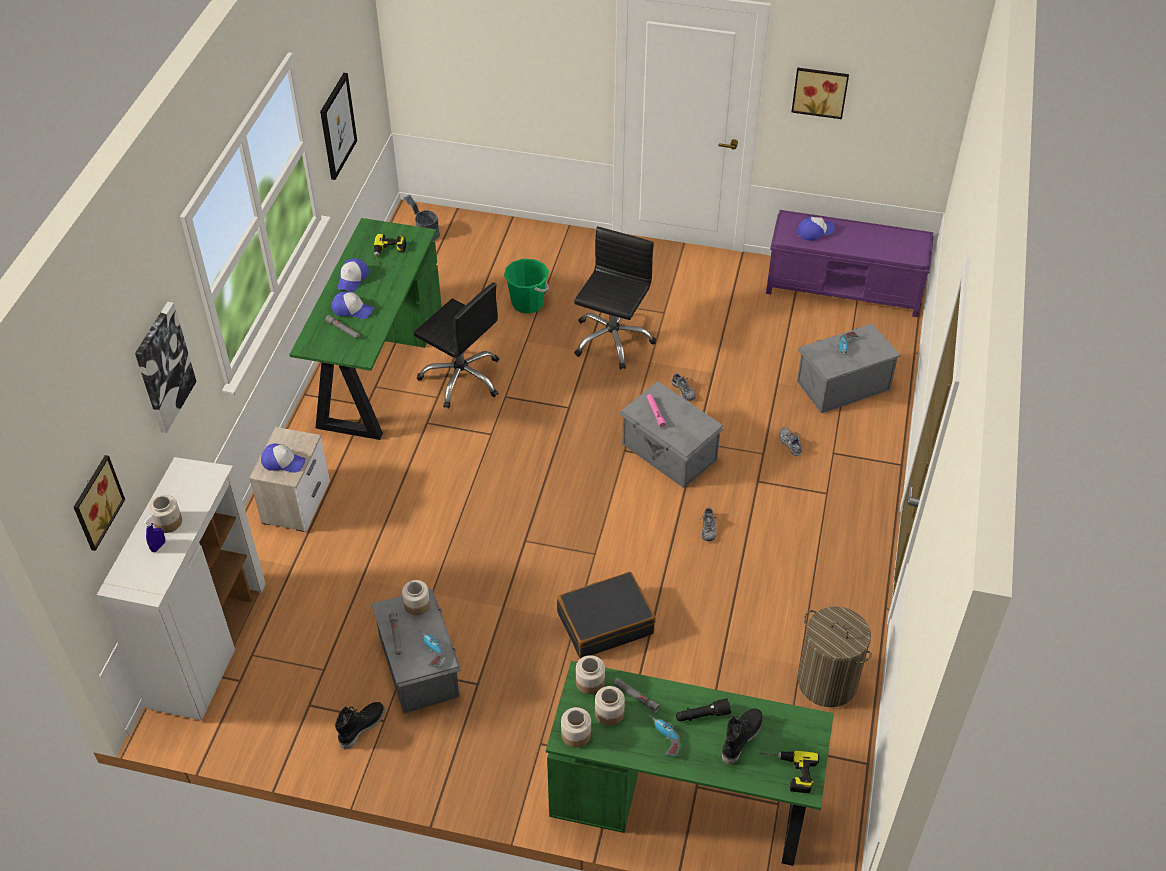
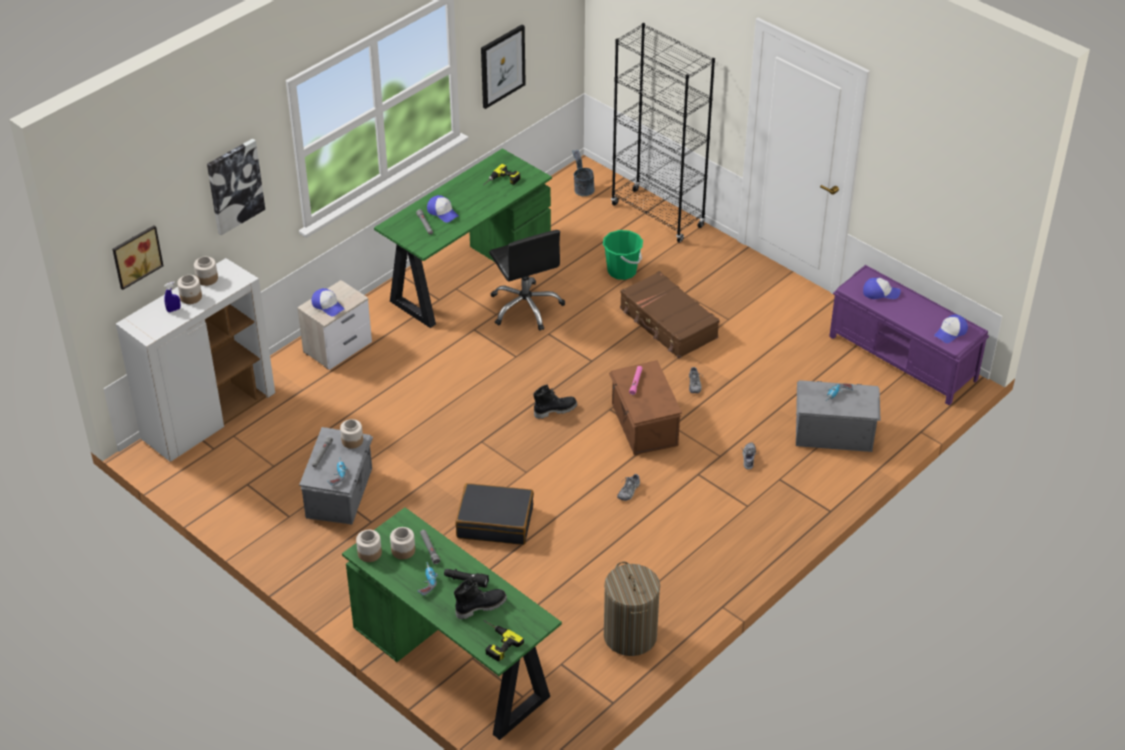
camera: 30 degrees right, 5 degrees down
(353, 279) = (460, 191): cap -> cap (950, 332)
(361, 727) = (271, 513): black boot -> black boot (555, 410)
(519, 235) = (657, 216): none -> black bookcase
(589, 682) = (406, 526): jar -> jar (206, 279)
(612, 339) = (668, 324): black office chair -> brown suitcase
(669, 453) = (643, 425): grey storage box -> brown storage box
(820, 91) = (904, 163): picture -> none

